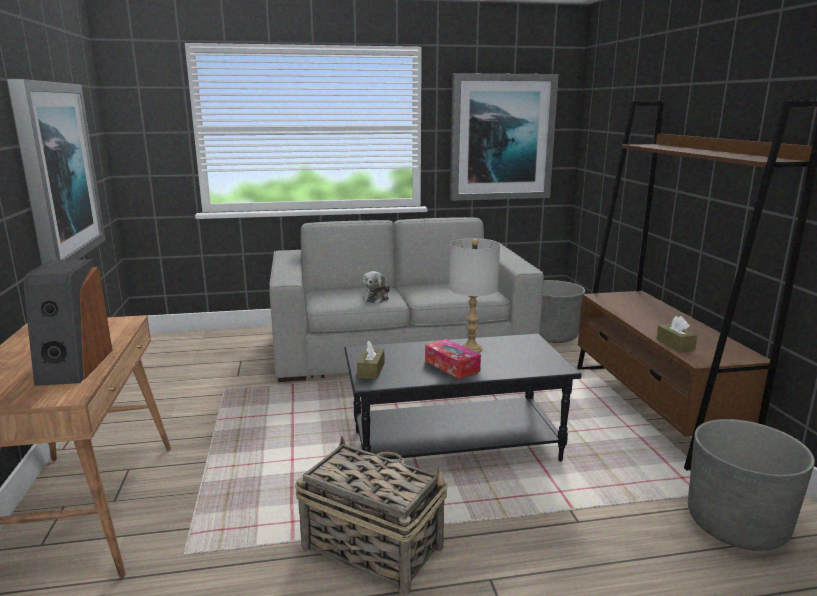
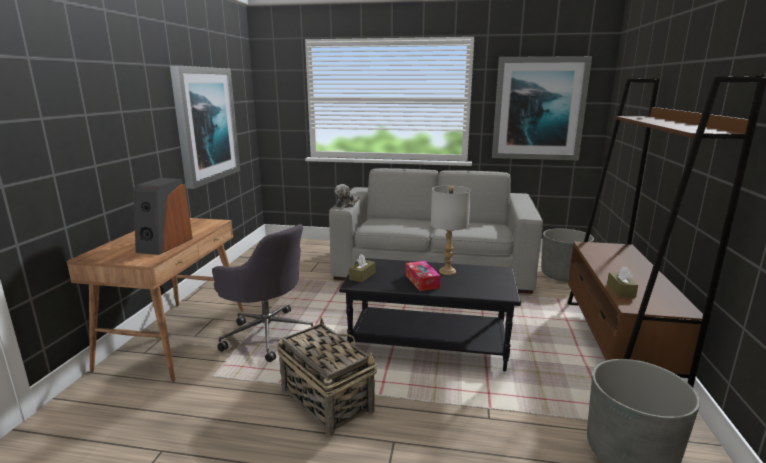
camera: 20 degrees right, 0 degrees up
(230, 475) = (267, 334): none -> grey office chair
(376, 298) = (409, 227): plush toy -> plush toy (346, 204)

